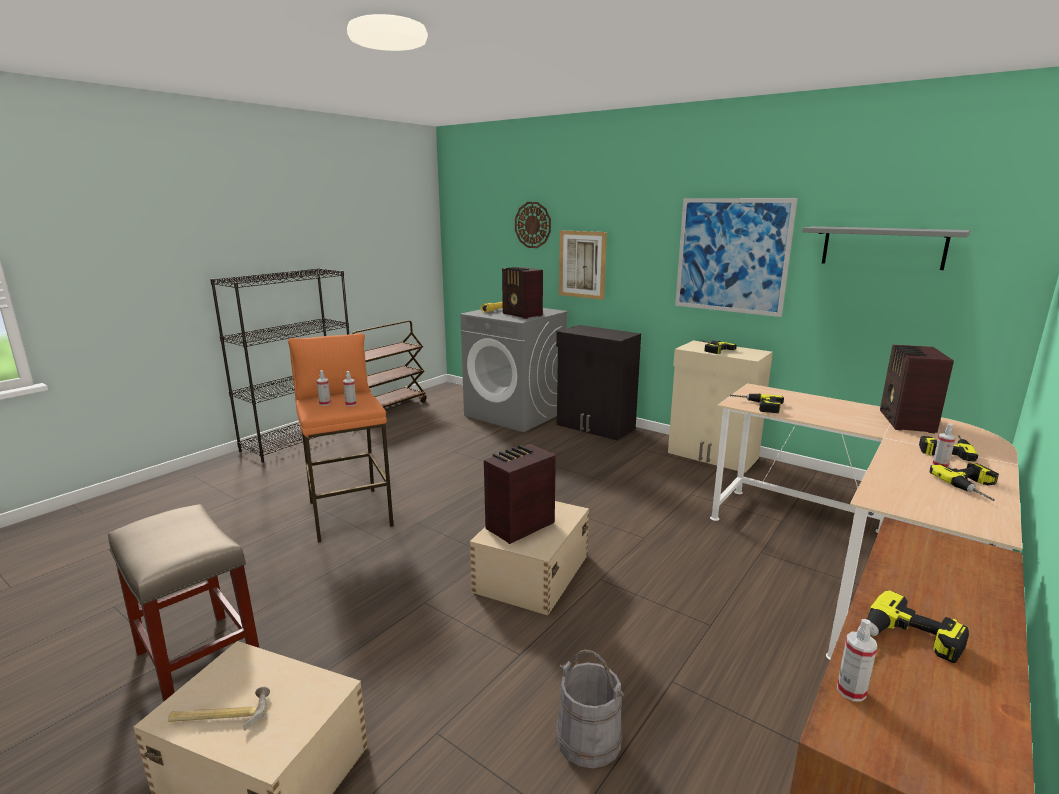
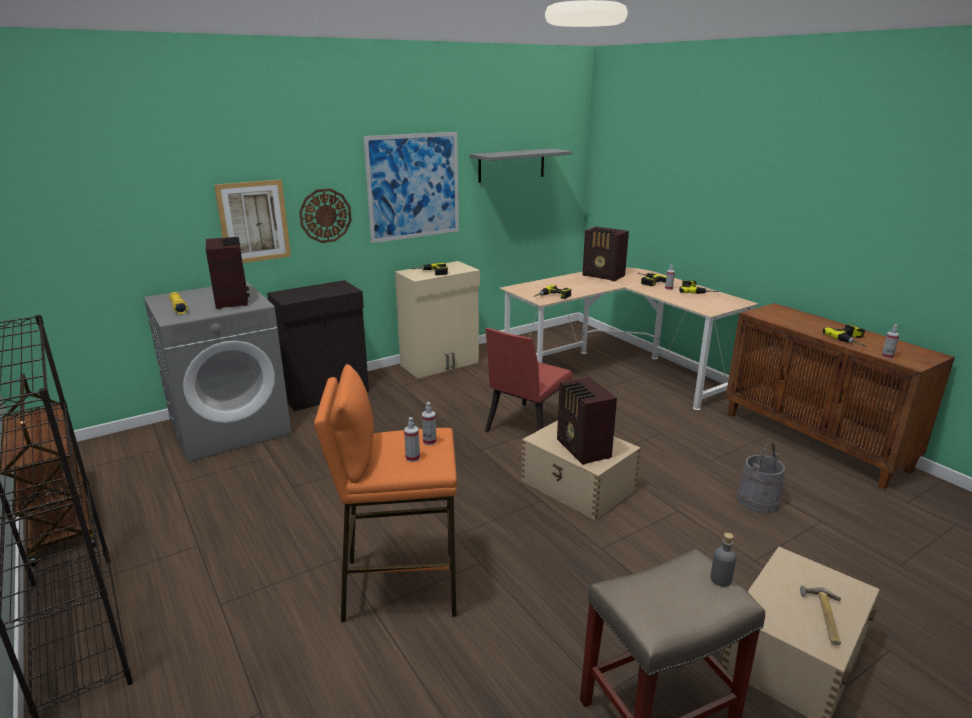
camera: 70 degrees left, 5 degrees up
(179, 553) = (720, 579): none -> grey bottle
(522, 315) = (232, 300): radio -> radio turned 90 degrees counterclockwise
(533, 225) = (164, 182): wall clock -> wall clock (325, 215)
(626, 525) = (527, 428): none -> red chair

